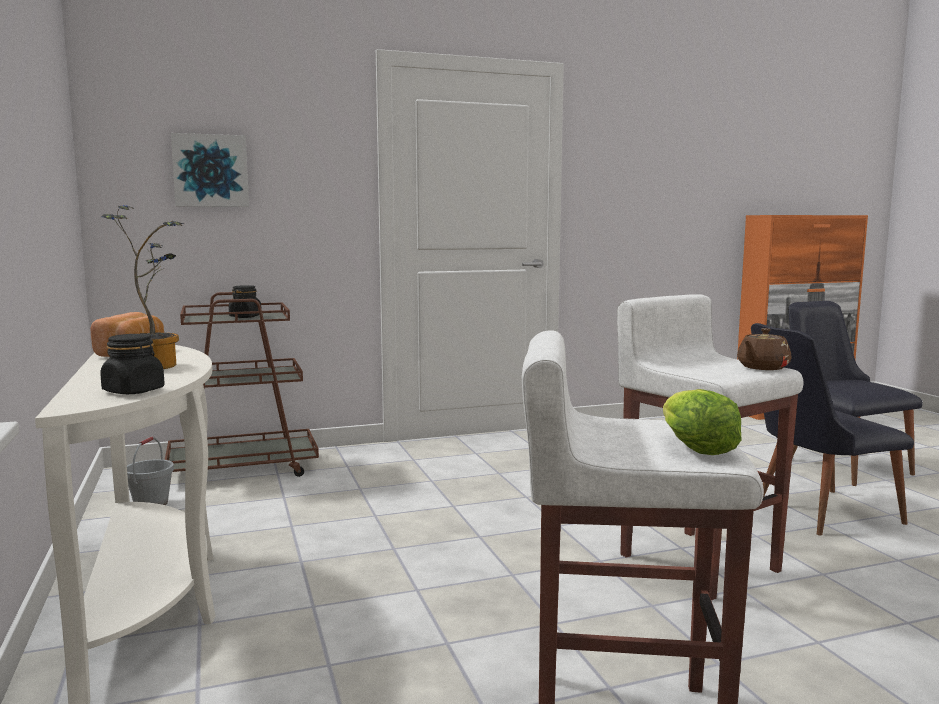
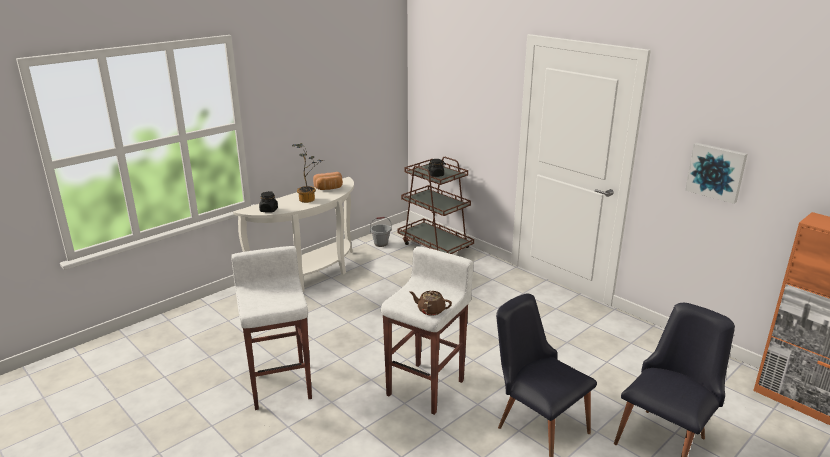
camera: 65 degrees right, 15 degrees up
(210, 171) = (450, 94): picture -> picture (716, 172)
(694, 447) = (263, 305): lettuce -> none

